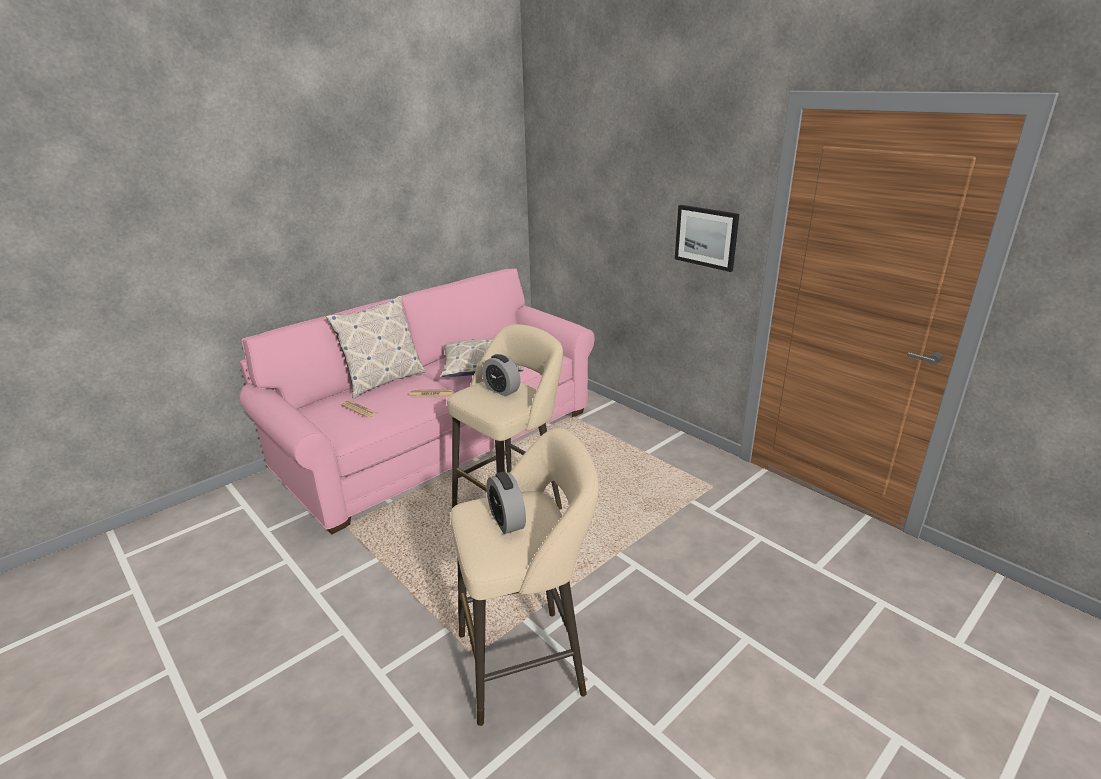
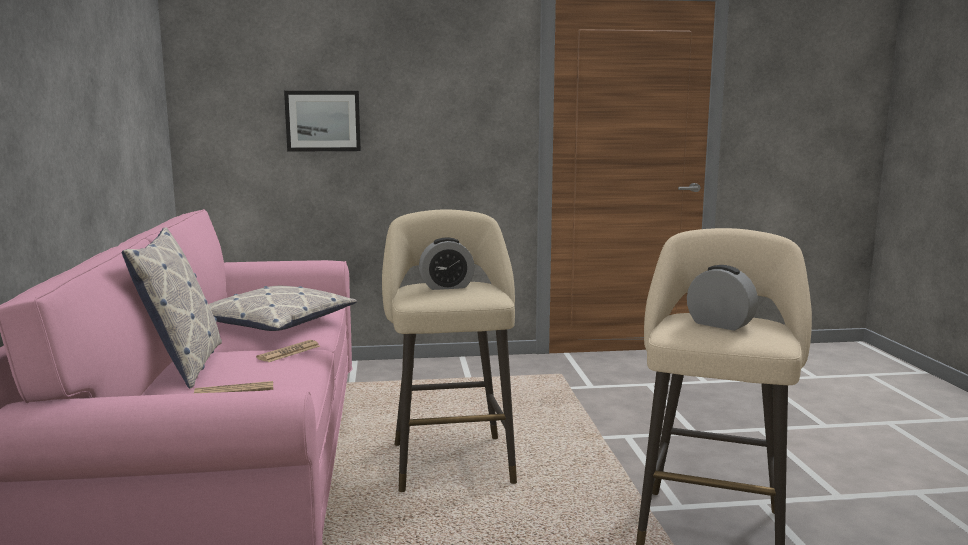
camera: 55 degrees left, 15 degrees down
(506, 521) = (720, 324): alarm clock -> alarm clock turned 150 degrees counterclockwise
(706, 237) = (470, 127): picture -> picture (323, 121)

